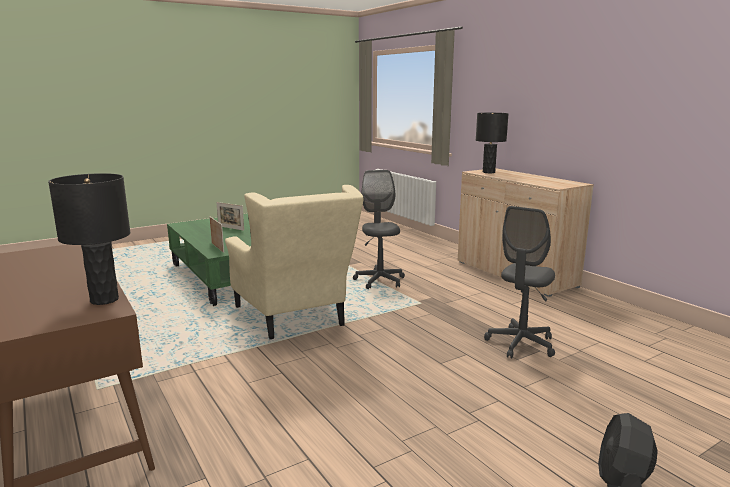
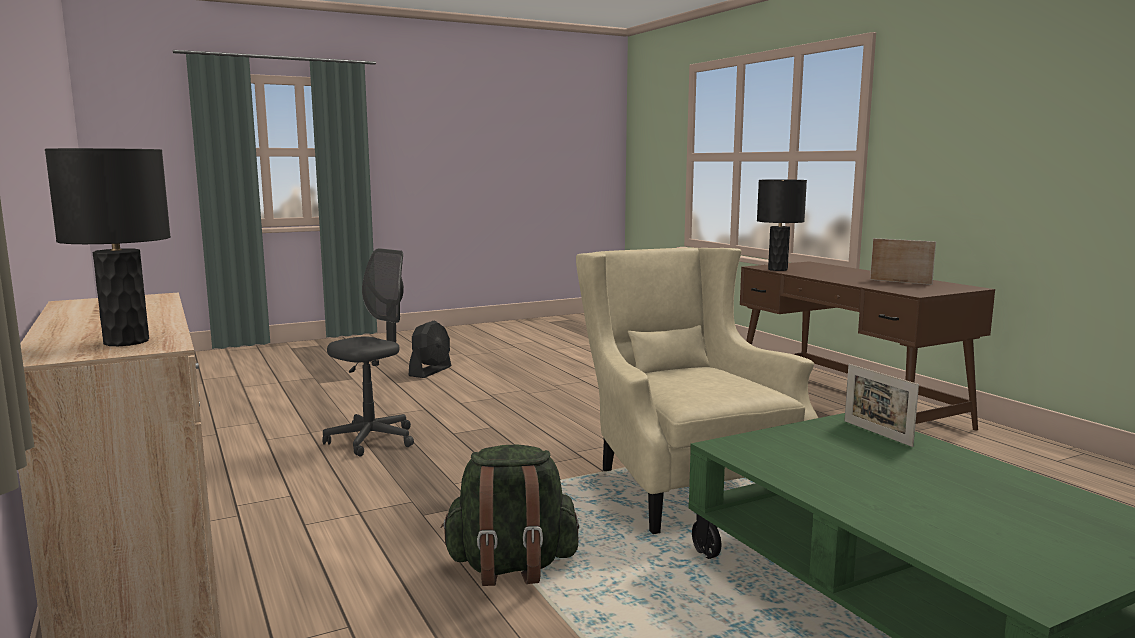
camera: 175 degrees left, 5 degrees down
(231, 228) = (955, 505): picture frame -> picture frame (900, 282)
(379, 281) = (511, 567): grey office chair -> green backpack

